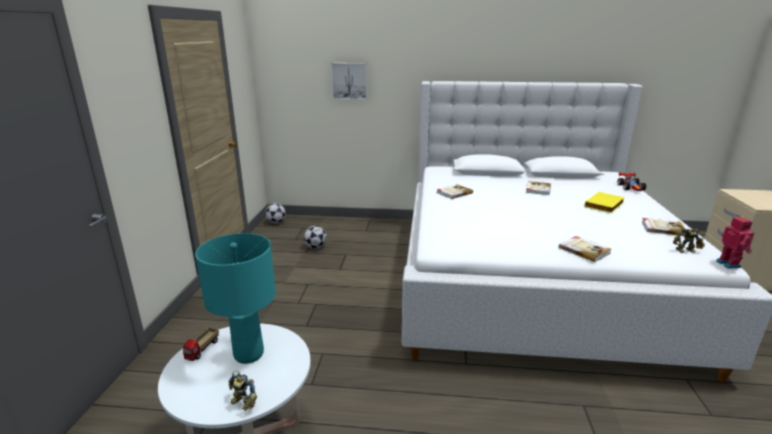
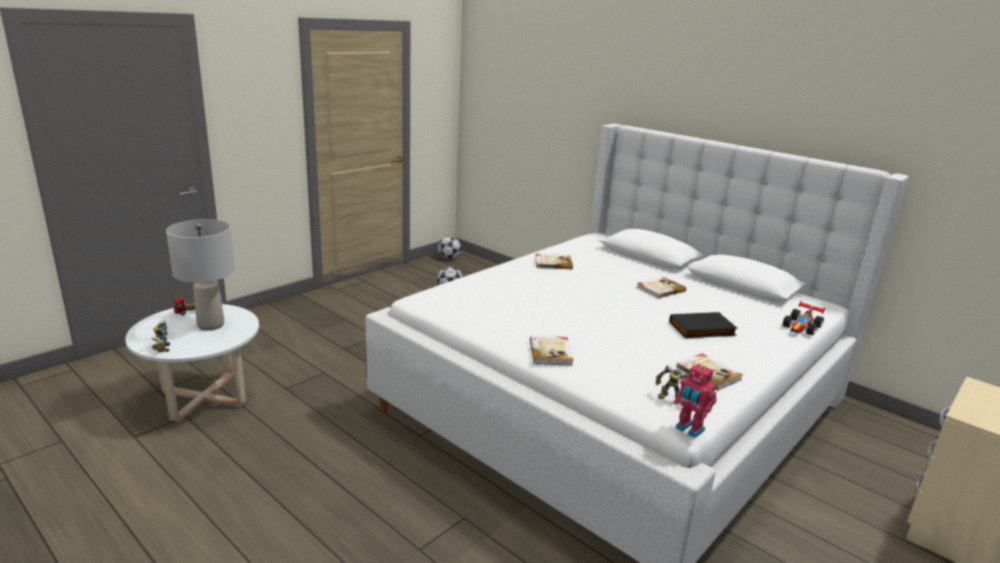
camera: 35 degrees right, 0 degrees up
(248, 355) = (210, 325): turquoise table lamp -> grey table lamp
(349, 81) = (543, 110): picture -> none
(605, 205) = (702, 329): yellow book -> black book
(729, 264) = (689, 430): toy robot -> toy robot turned 105 degrees clockwise

